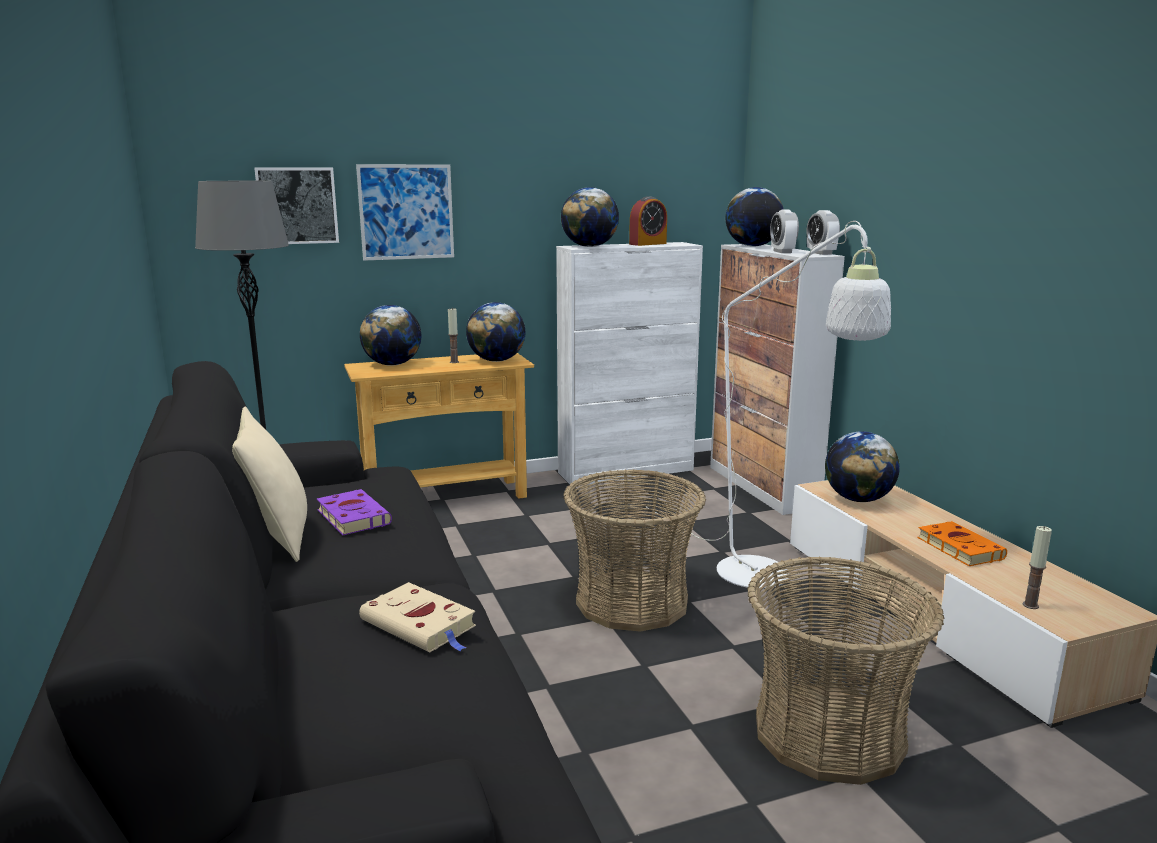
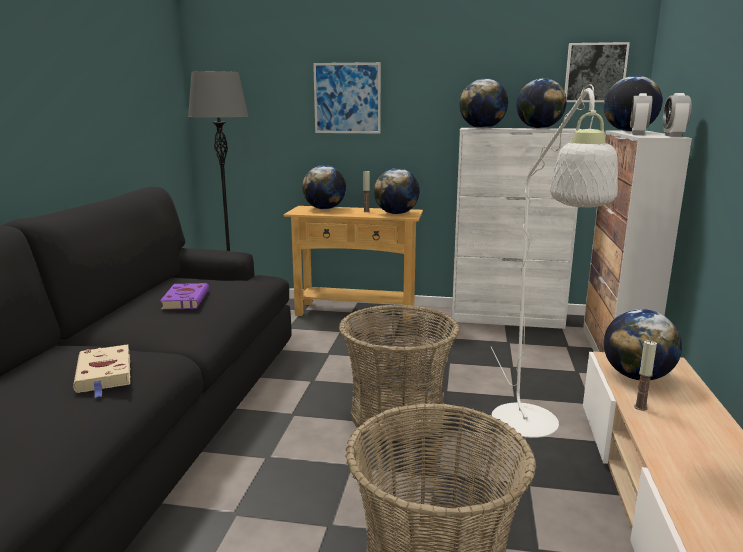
camera: 30 degrees right, 0 degrees up
(278, 537) = (129, 303): beige pillow -> none
(297, 205) = (274, 92): picture -> picture (595, 73)
(648, 244) = (539, 128): alarm clock -> globe
(957, 547) = (689, 446): orange book -> none
(1030, 605) = (702, 528): candle -> candle (640, 407)

